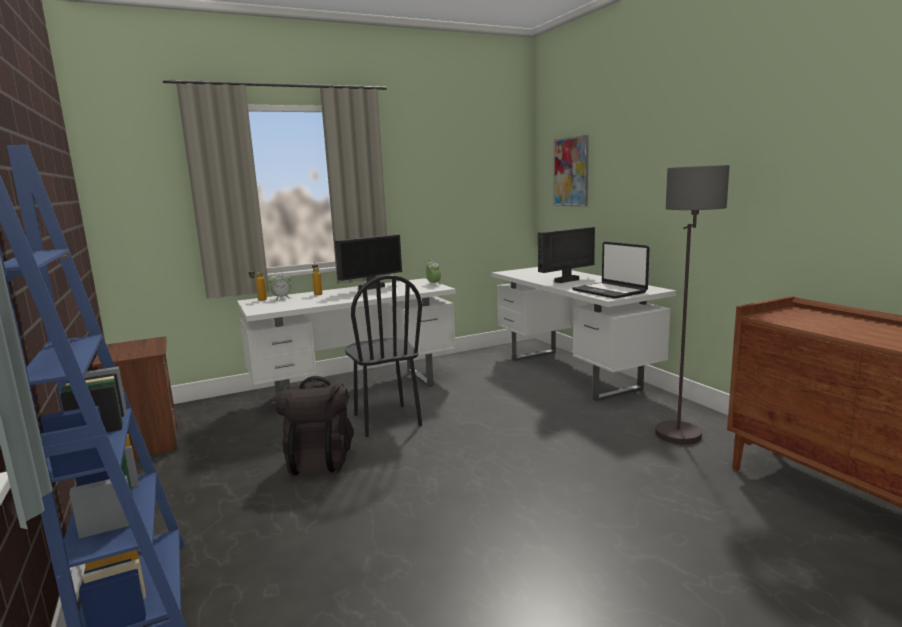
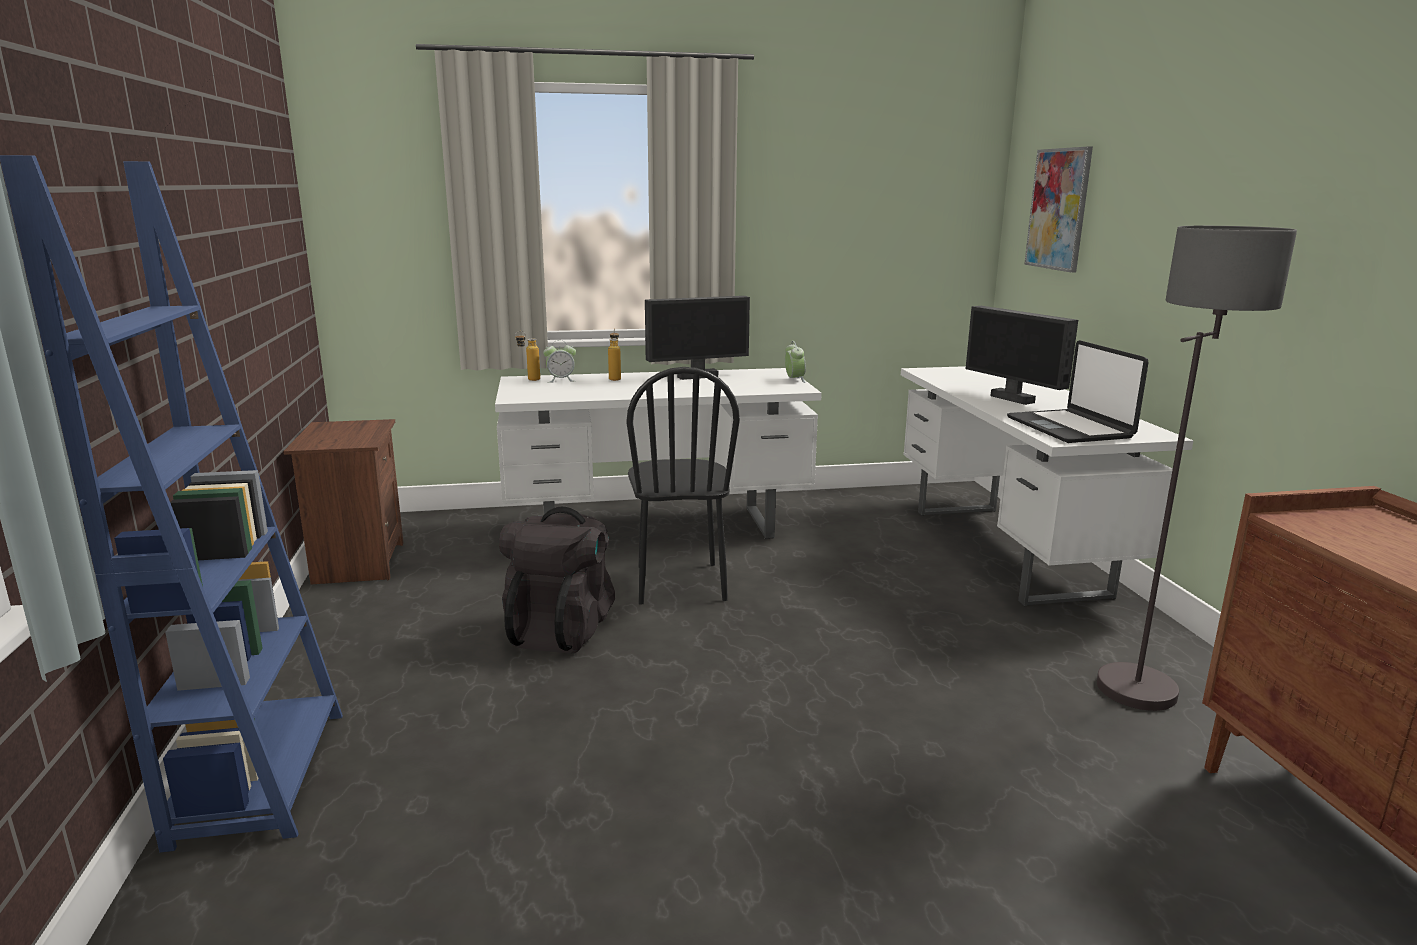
camera: 15 degrees right, 5 degrees up
(567, 281) = (1013, 399): monitor -> monitor turned 105 degrees counterclockwise

